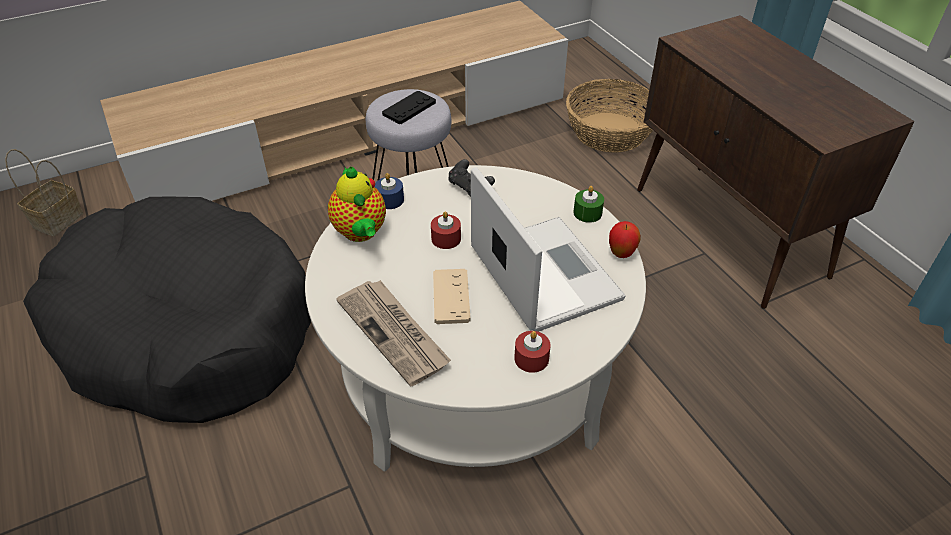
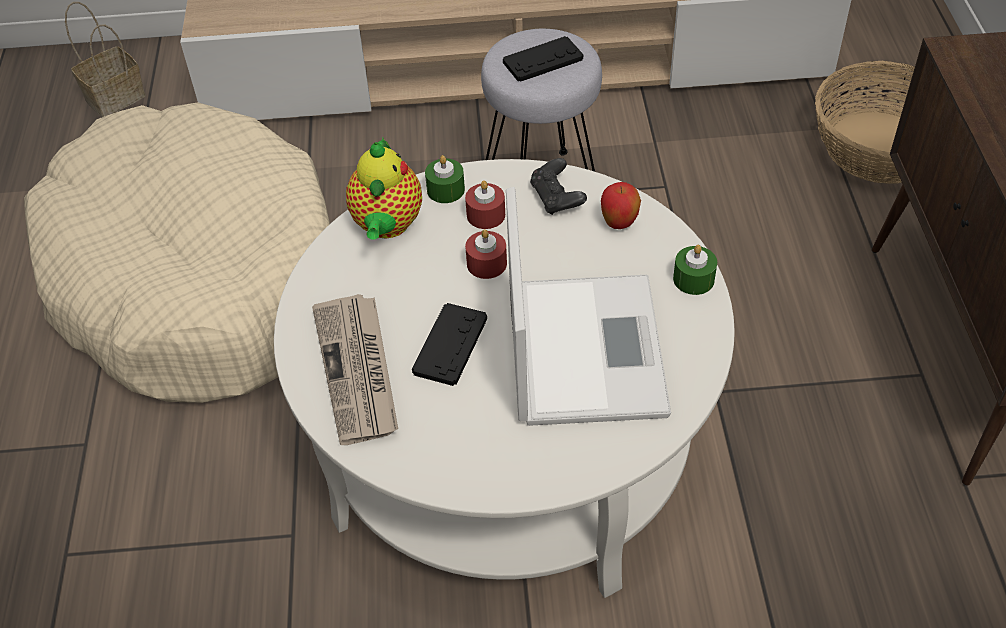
camera: 25 degrees right, 5 degrees up
(185, 329) = (195, 278): black dog bed -> beige dog bed
(390, 200) = (445, 190): blue candle -> green candle
(451, 297) = (450, 345): beige game controller -> black game controller
(531, 358) = (503, 458): red candle -> red candle (486, 215)
(621, 254) = (705, 352): apple -> apple (619, 224)

